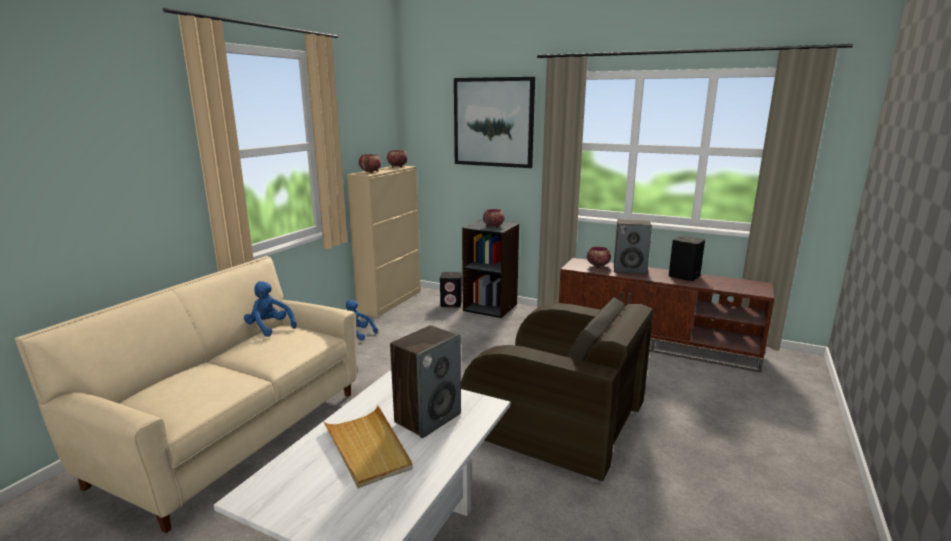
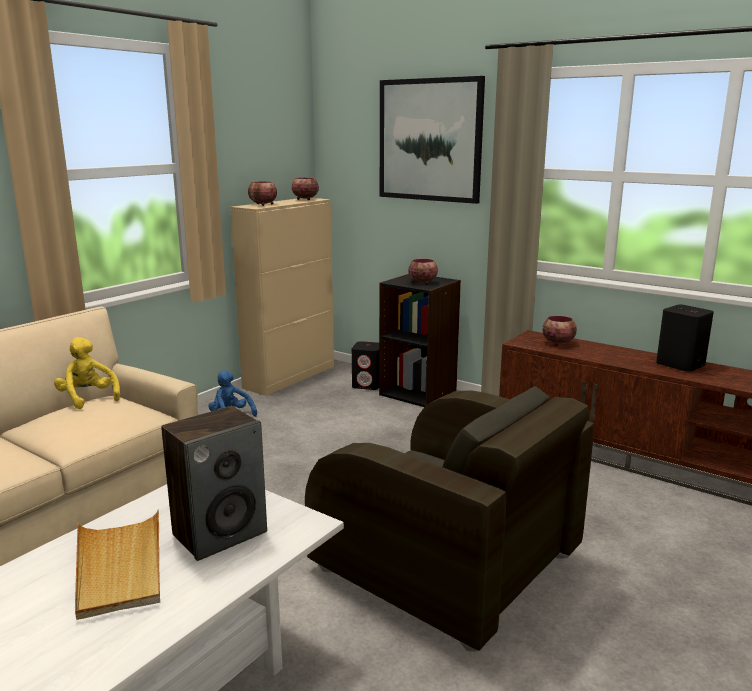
camera: 10 degrees right, 0 degrees up
(269, 328) = (88, 398): blue plush toy -> yellow plush toy
(630, 270) = (602, 351): speaker -> none

